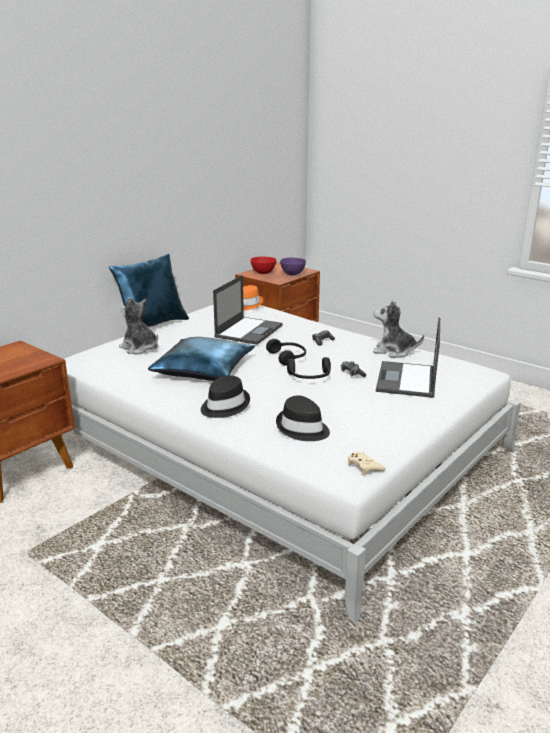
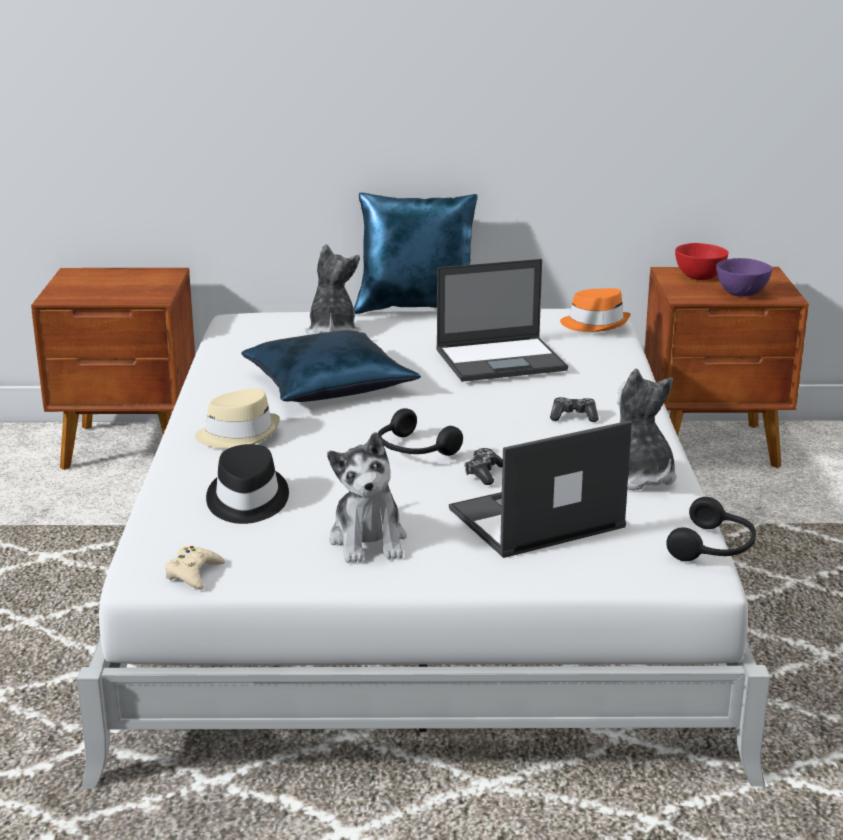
camera: 50 degrees right, 0 degrees up
(224, 406) = (239, 434): black hat -> beige hat
(288, 357) = (458, 415): black headphones -> black headphones (714, 548)
(382, 417) = (368, 540): none -> plush toy

